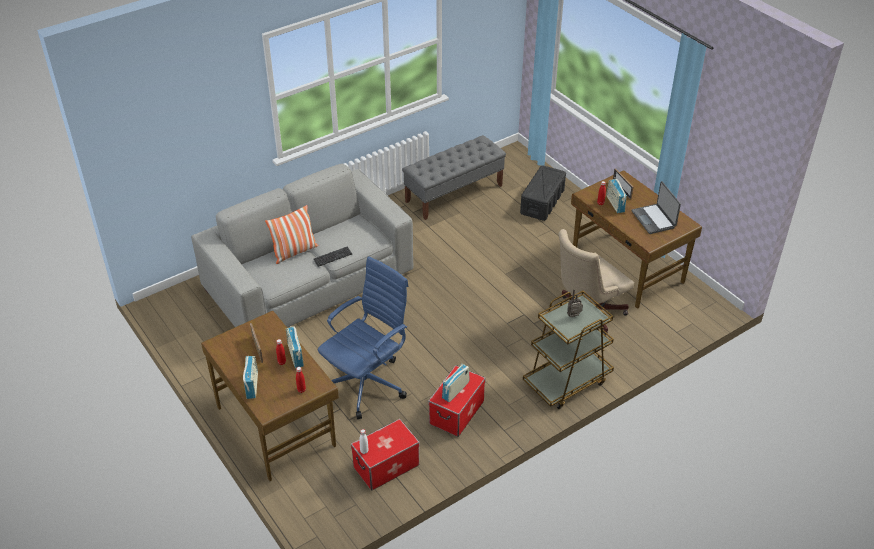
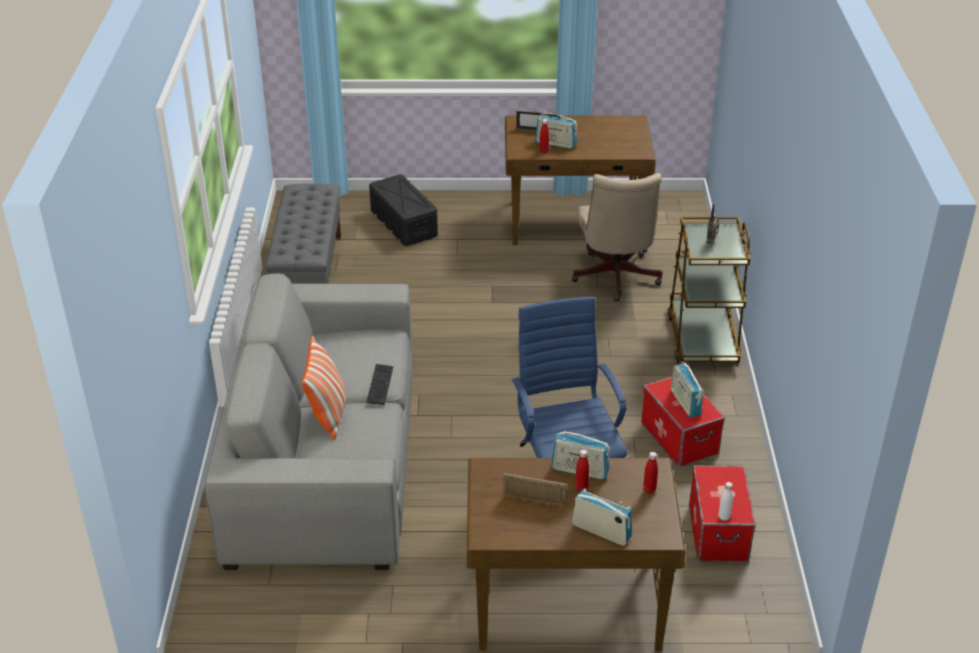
camera: 55 degrees left, 5 degrees down
(654, 219) = (606, 134): laptop -> none

